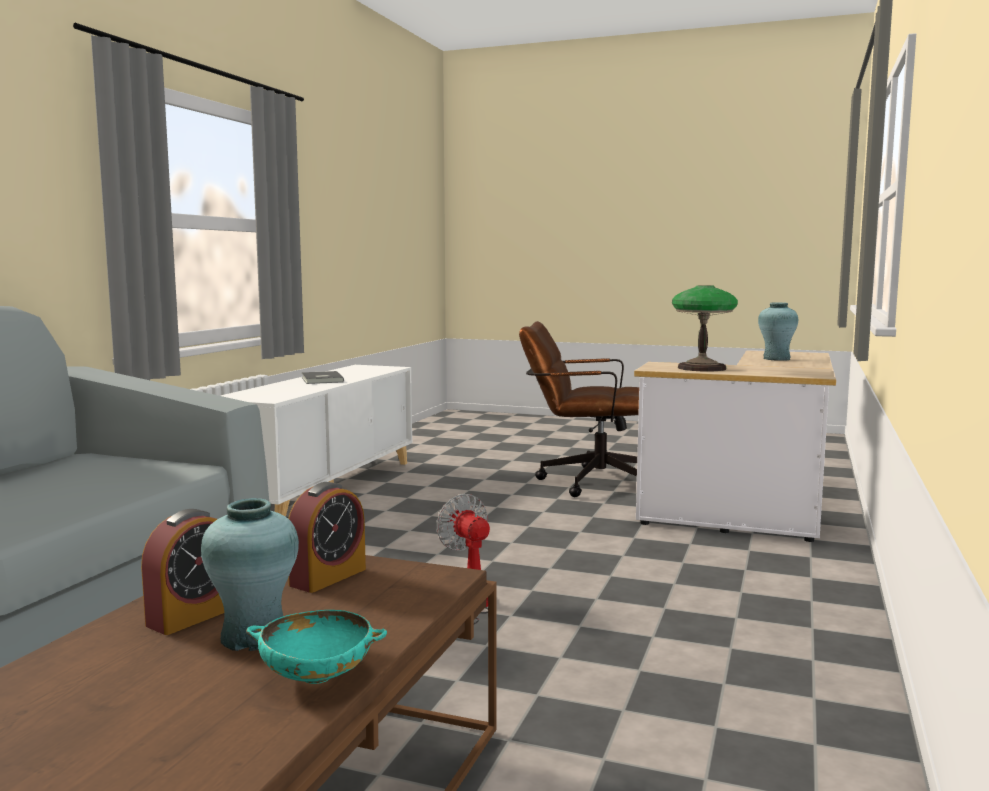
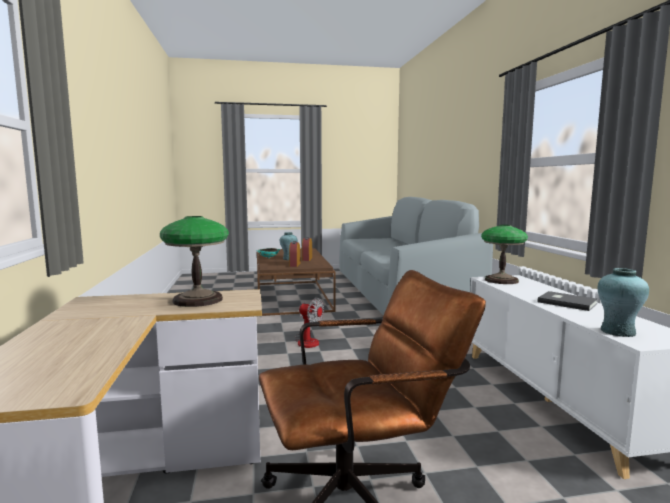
camera: 150 degrees right, 0 degrees up
(265, 396) = (501, 280): none -> table lamp
(776, 359) = (79, 345): turquoise vase -> turquoise vase (617, 331)

